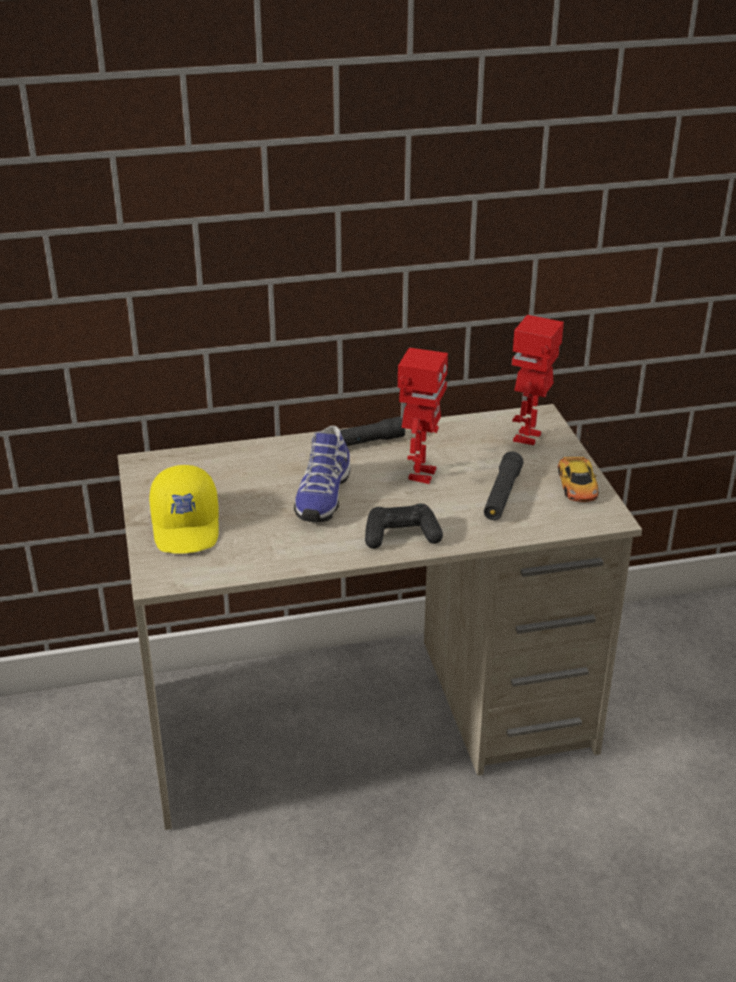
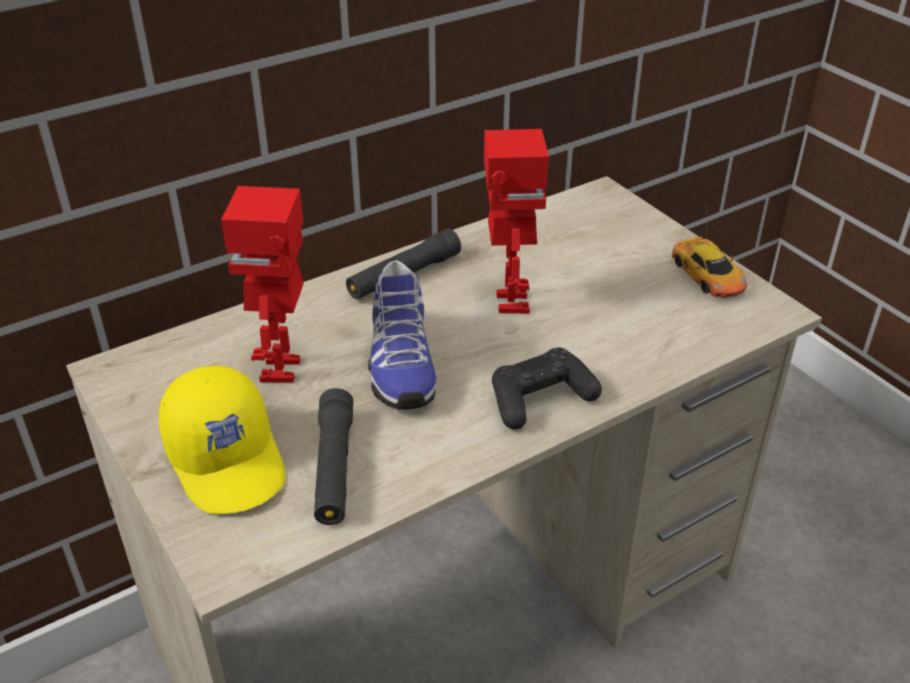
camera: 20 degrees left, 5 degrees up
(502, 495) = (629, 309): black flashlight -> black flashlight (334, 467)
(528, 437) = (609, 224): toy robot -> toy robot (283, 369)

